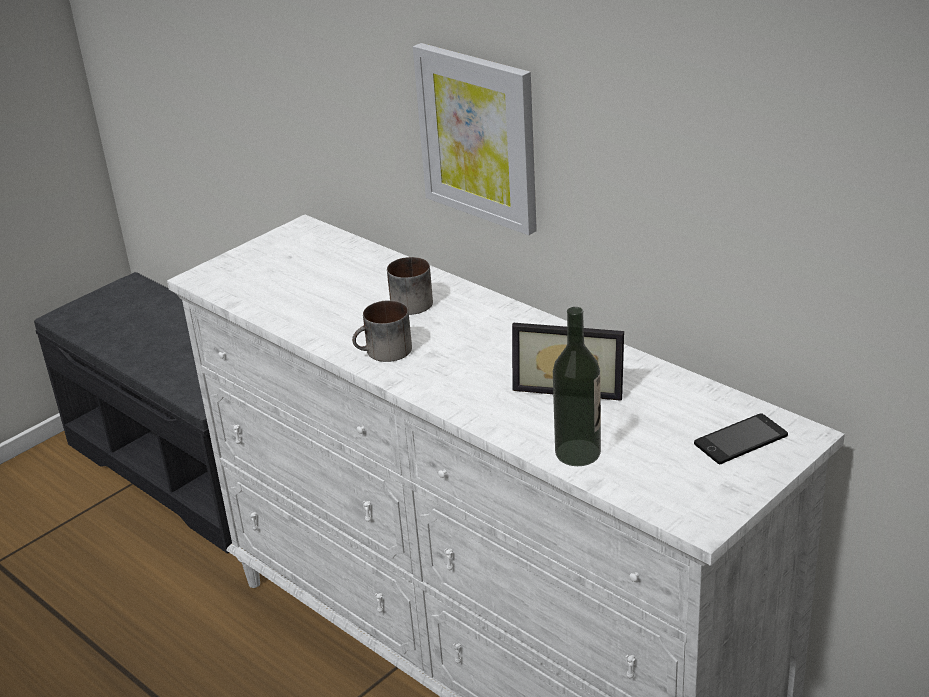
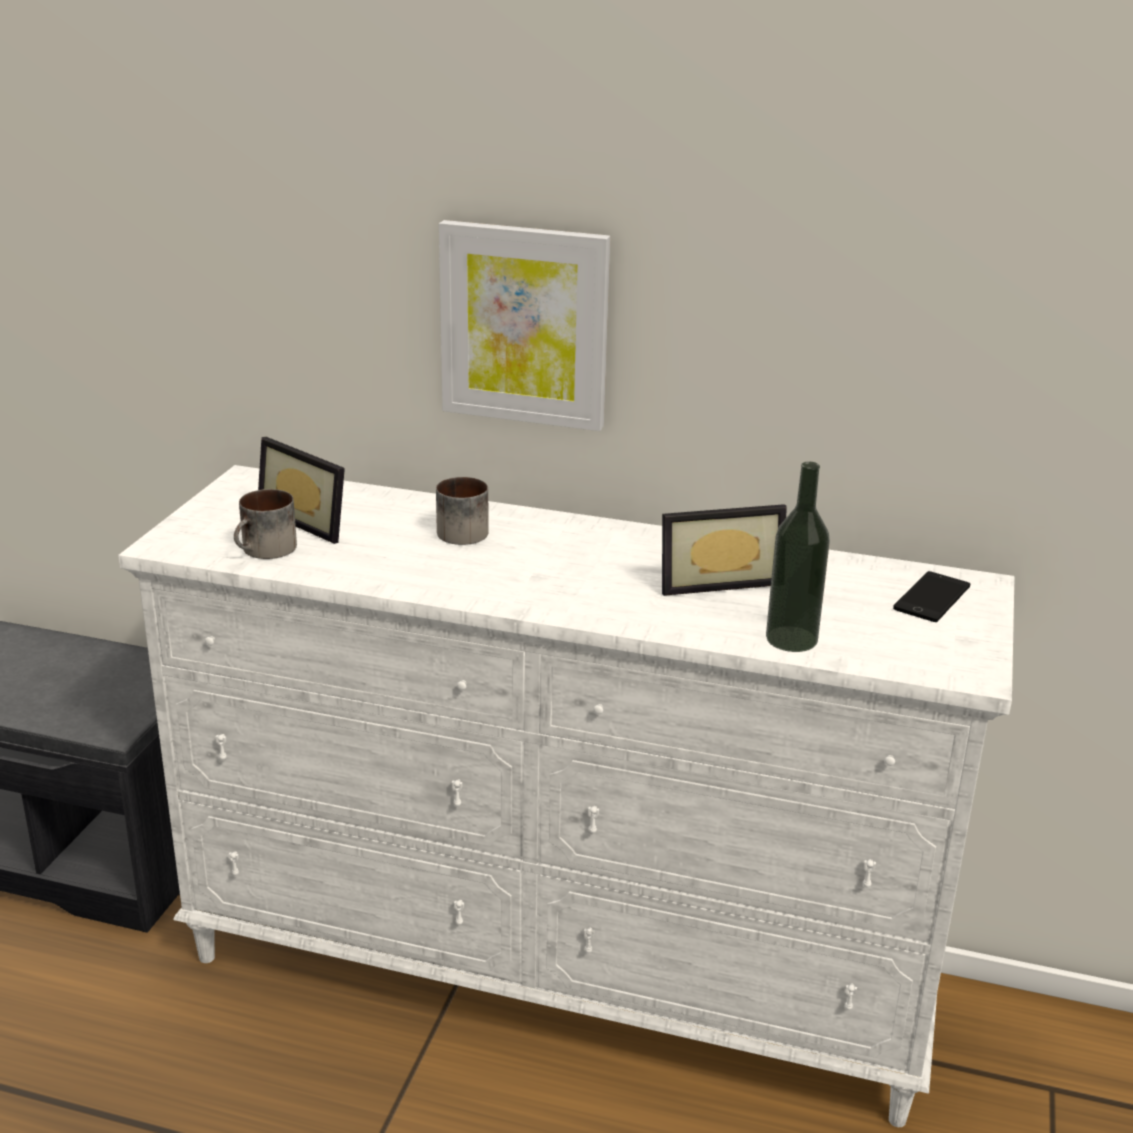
camera: 30 degrees left, 5 degrees down
(315, 272) = (311, 520): none -> picture frame
(384, 353) = (481, 584): mug -> mug (266, 550)

